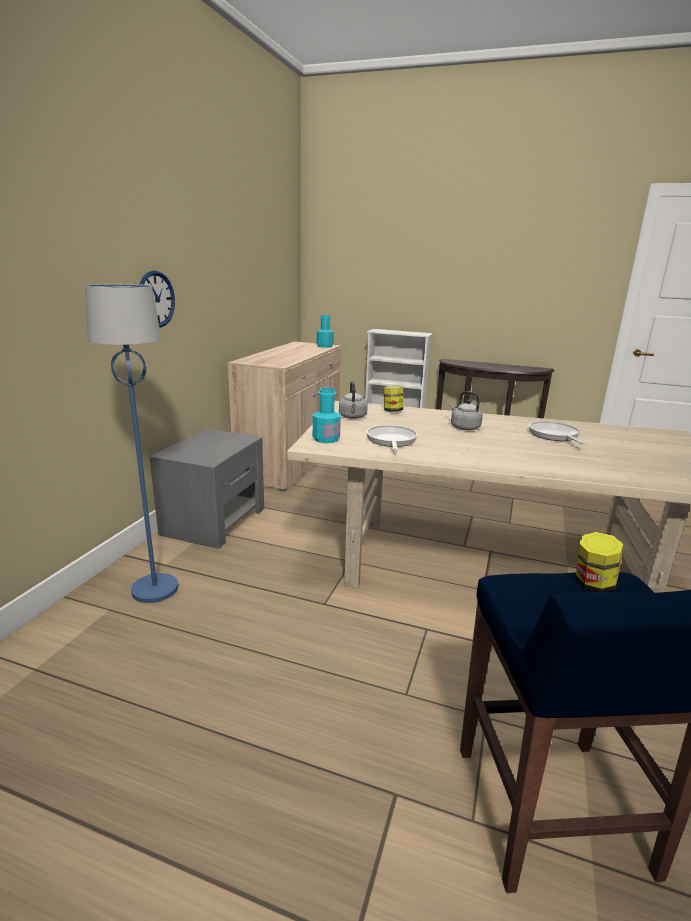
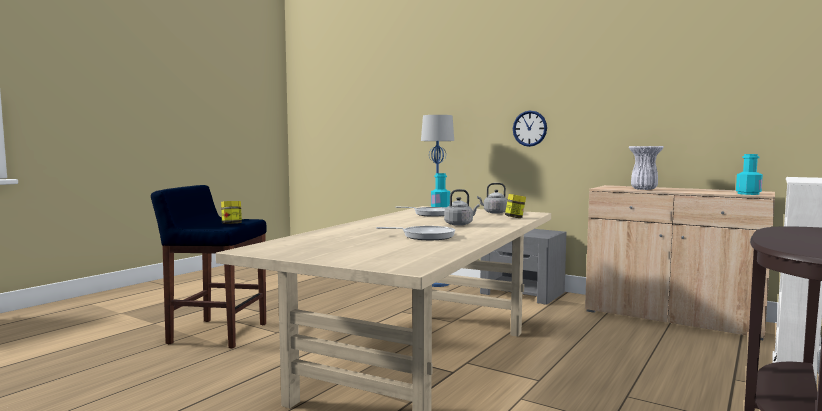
camera: 105 degrees right, 15 degrees down
(288, 358) = (644, 189): none -> white vase

